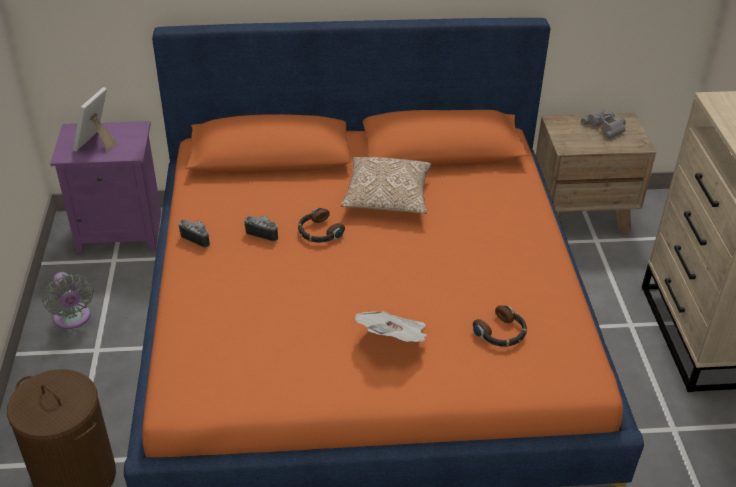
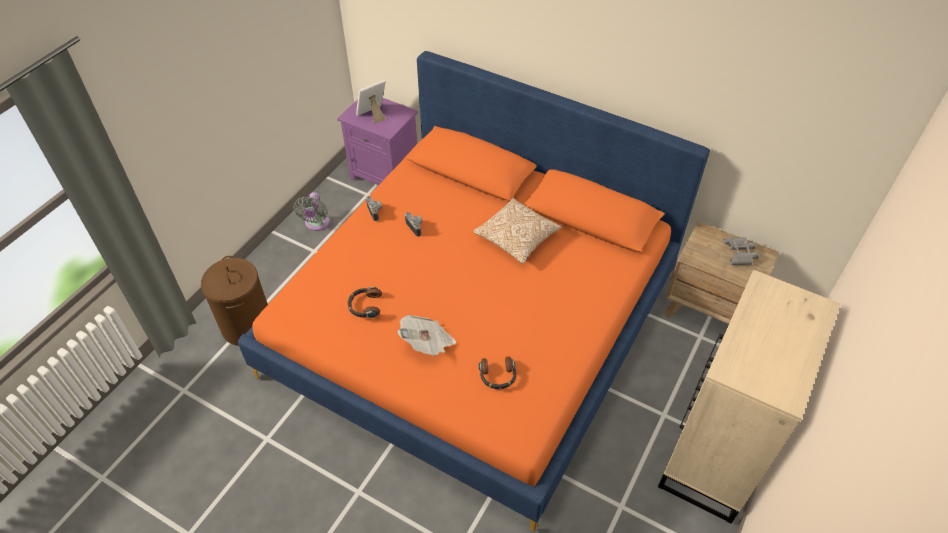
camera: 35 degrees right, 10 degrees up
(319, 232) = (449, 243): headphones -> headphones (365, 305)

